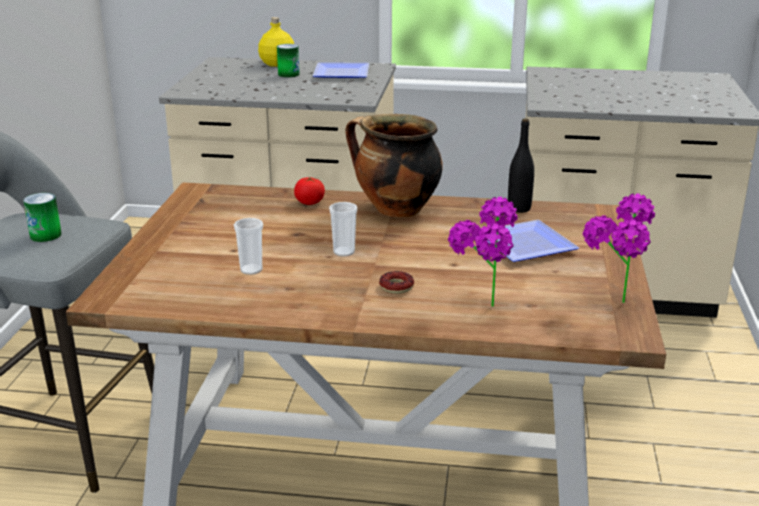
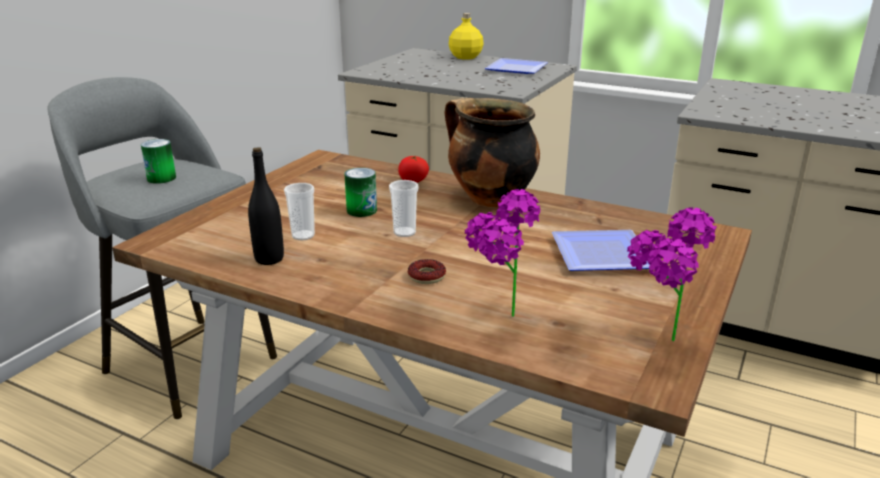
camera: 20 degrees right, 0 degrees up
(288, 74) = (467, 66): can -> can (361, 210)
(519, 208) = (621, 216): black bottle -> black bottle (269, 259)

